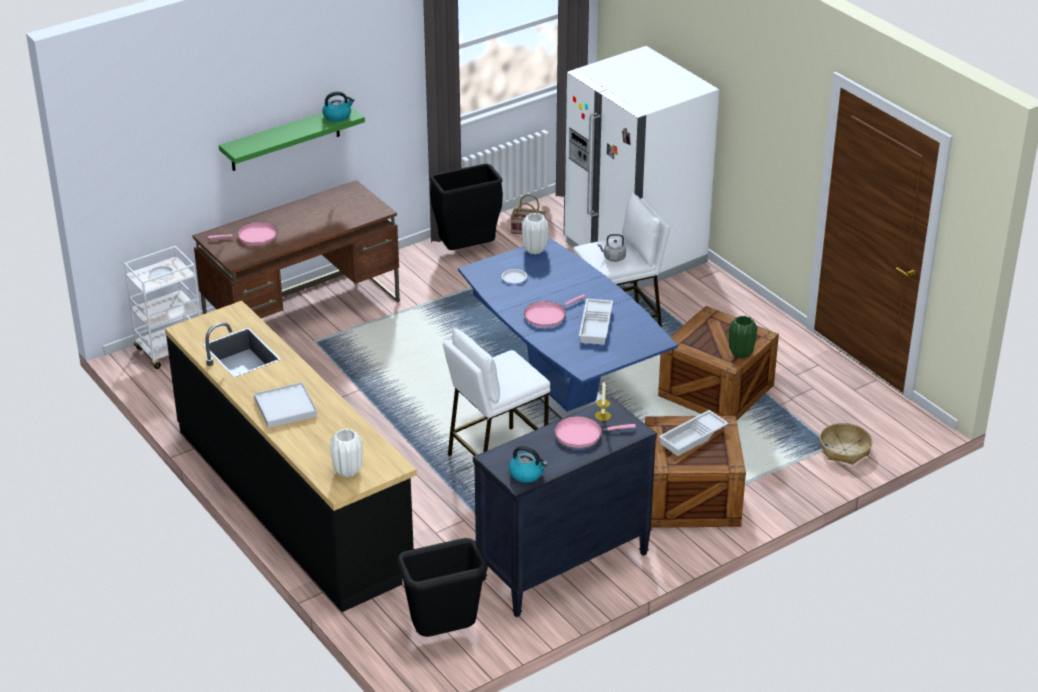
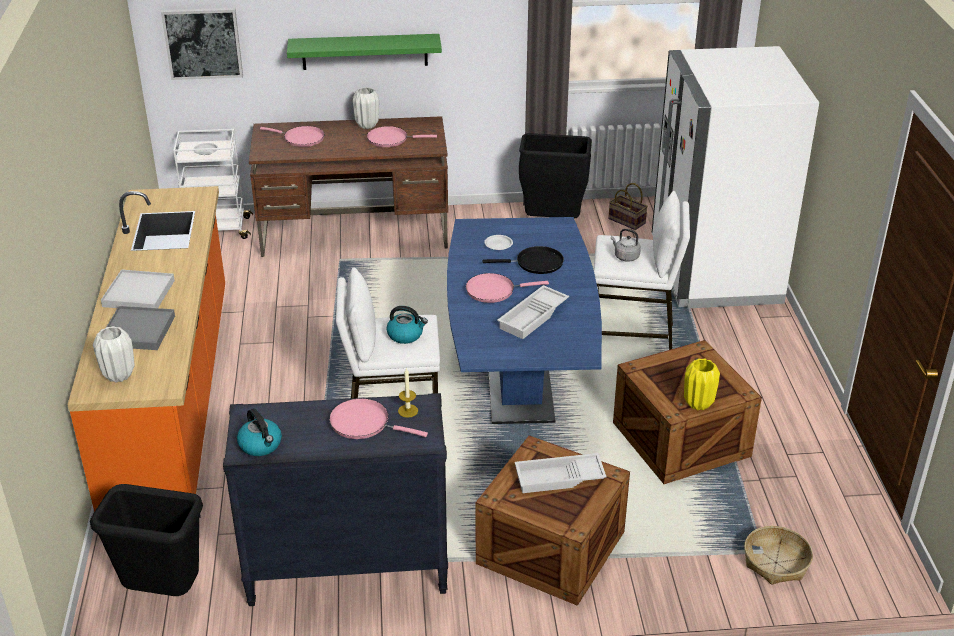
camera: 30 degrees right, 0 degrees up
(142, 170) = (203, 43): none -> picture
(293, 501) = (173, 398): black counter -> orange counter
(322, 435) = (138, 331): none -> grey tray
(335, 214) = (390, 139): none -> pink frying pan
(337, 116) = (417, 40): kettle -> kettle (406, 335)
(534, 250) = (546, 224): white vase -> white vase (367, 125)
(557, 284) = (536, 263): none -> black frying pan
(741, 353) = (699, 403): green vase -> yellow vase

